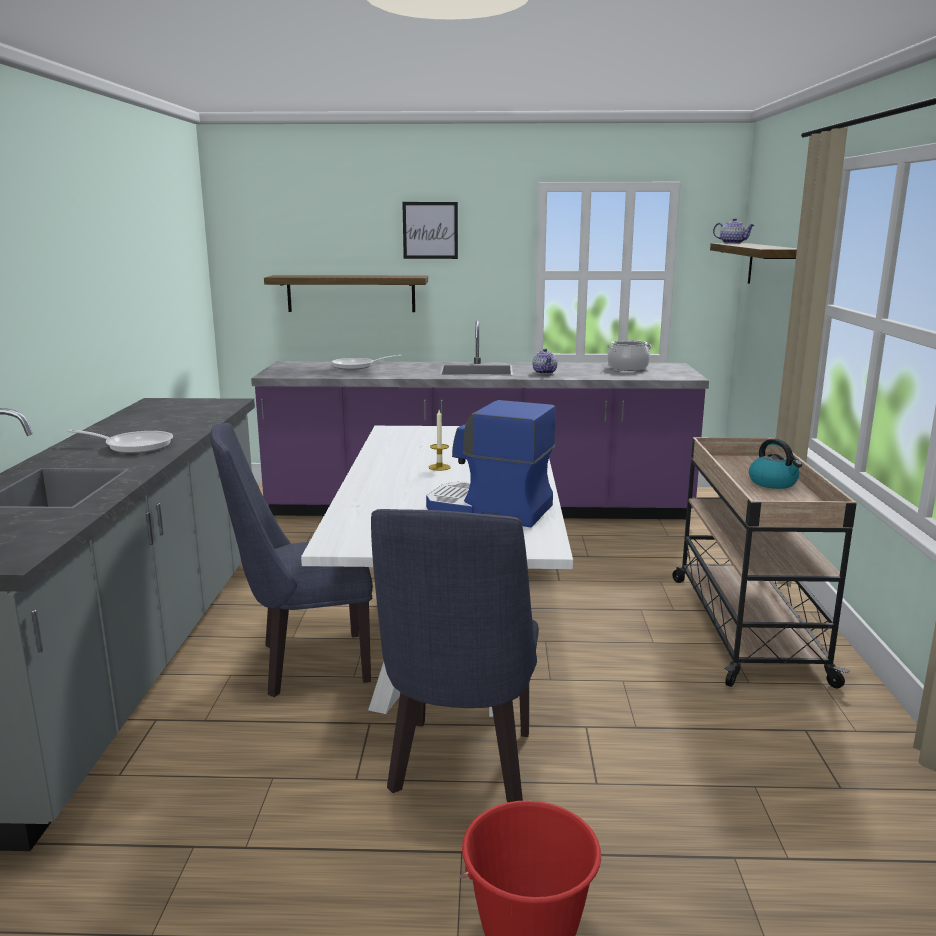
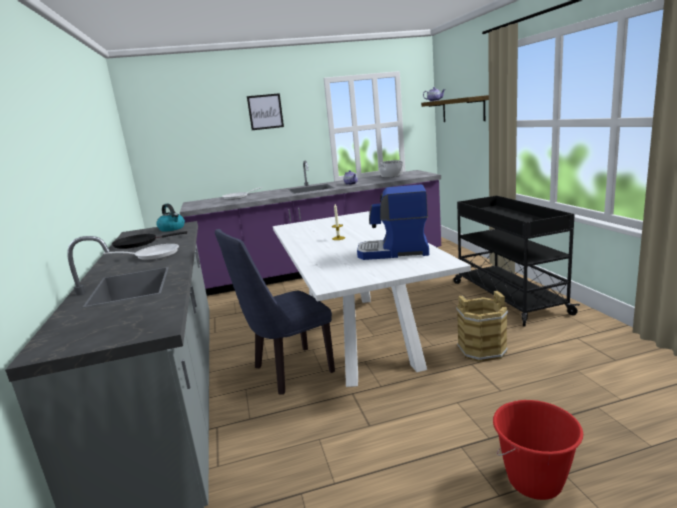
camera: 15 degrees left, 0 degrees up
(140, 422) = (139, 243): none -> black frying pan
(351, 293) = (222, 155): shelf -> none
(461, 770) = (424, 404): blue chair -> none
(622, 707) = (481, 349): none -> brown bucket
(745, 626) = (507, 296): beige cart -> black cart
(773, 483) = (514, 216): kettle -> kettle (172, 228)

